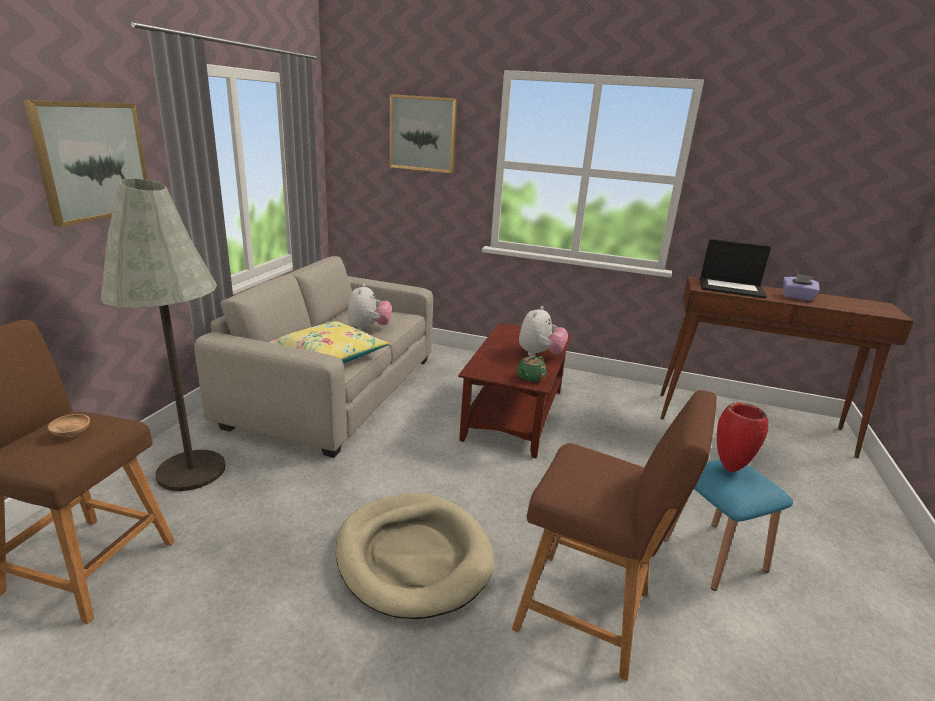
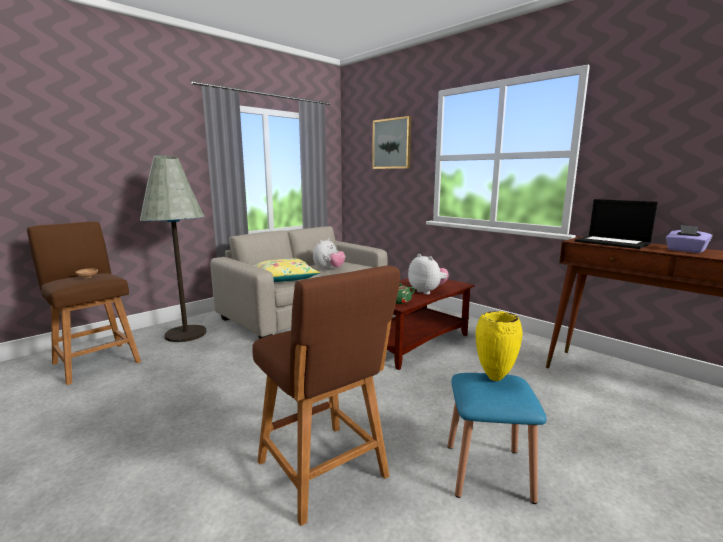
camera: 30 degrees right, 10 degrees down
(92, 161) = (165, 153): picture -> none
(413, 557) = (247, 402): beige dog bed -> none
(539, 354) = (427, 291): plush toy -> plush toy turned 90 degrees counterclockwise
(729, 468) = (493, 378): red vase -> yellow vase

